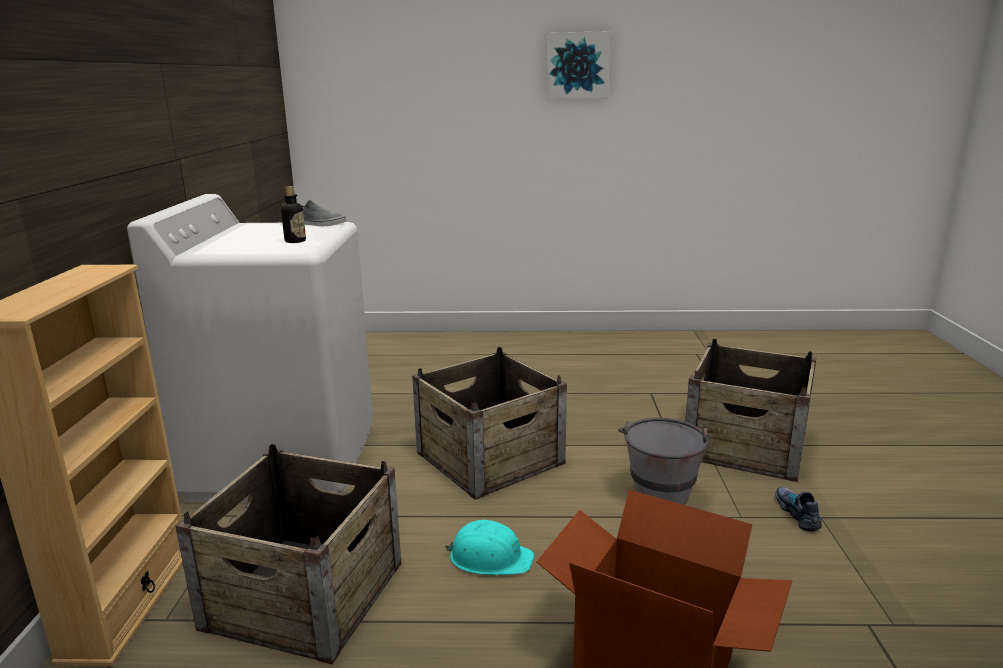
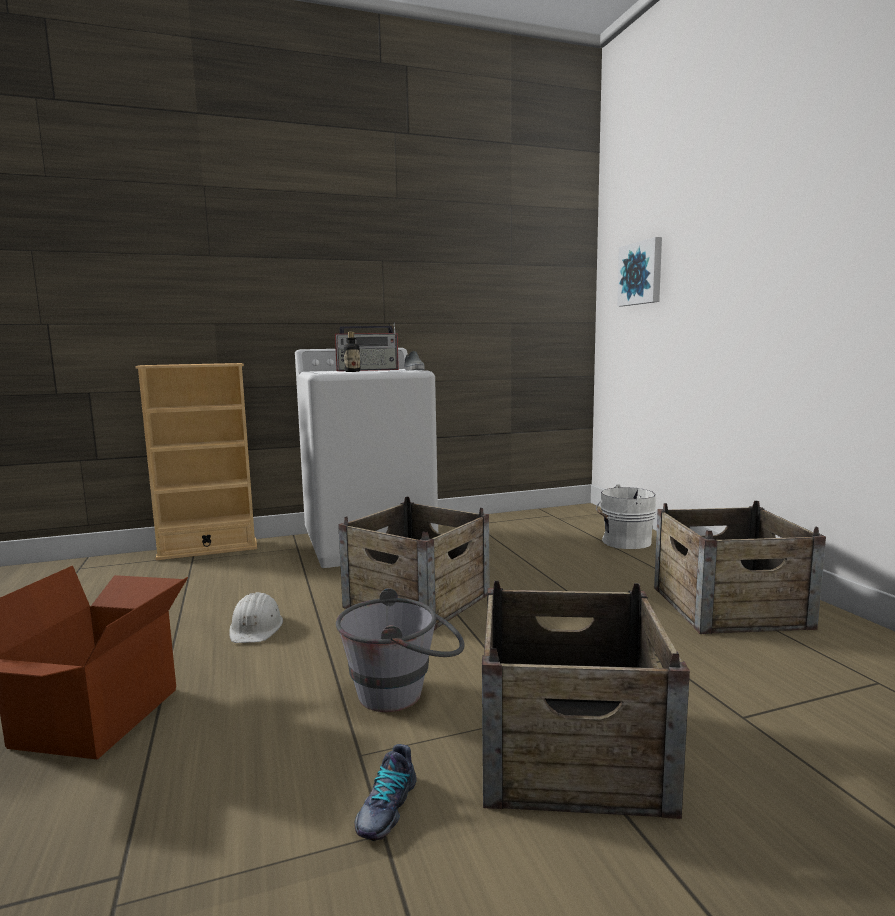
camera: 70 degrees right, 10 degrees down
(259, 235) = (368, 370): none -> radio
(304, 594) = (212, 582): crate -> crate (729, 606)
(435, 348) = (623, 541): none -> white bucket
(490, 558) = (256, 627): turquoise hard hat -> white hard hat
(577, 65) = (822, 214): picture -> picture (641, 273)
(797, 513) = (386, 808): shoe -> shoe turned 135 degrees clockwise

